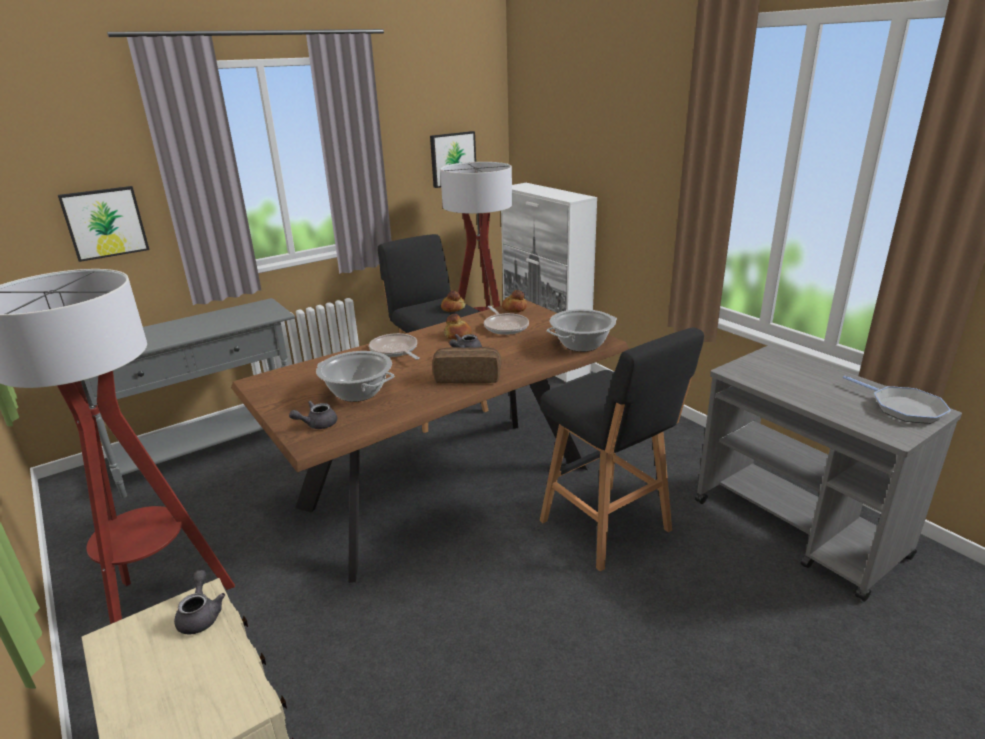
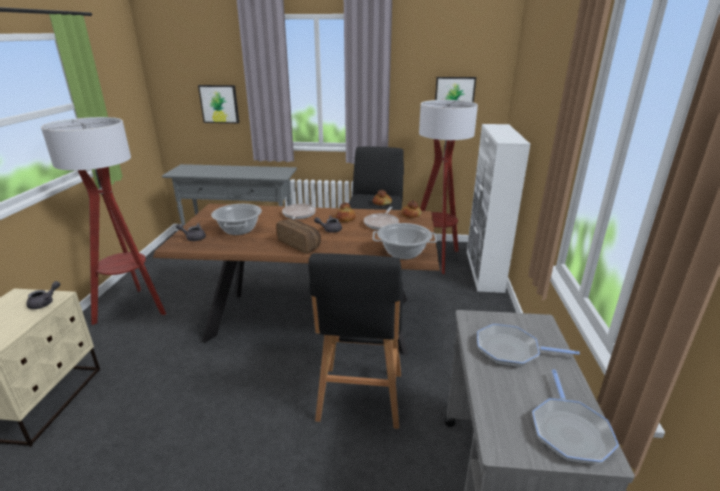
camera: 40 degrees right, 0 degrees up
(793, 379) = (511, 350): none -> frying pan

